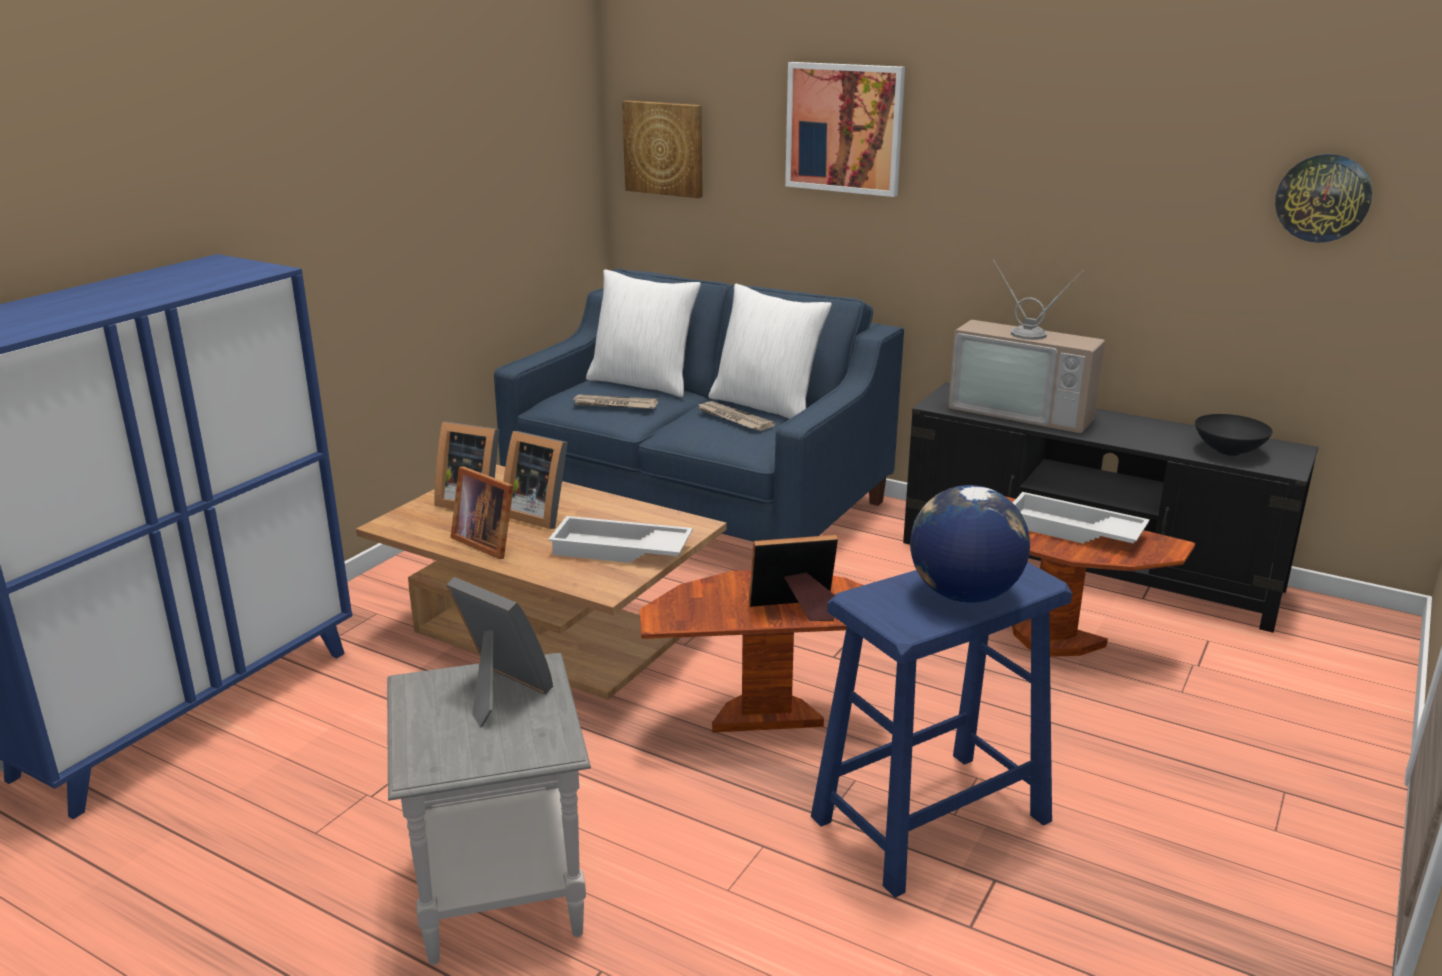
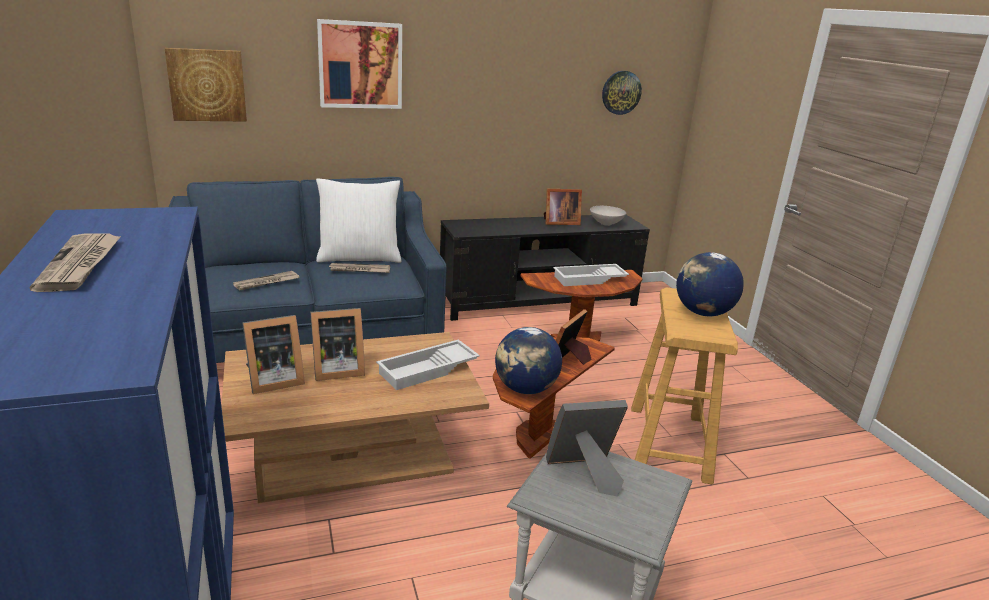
camera: 50 degrees left, 0 degrees up
(111, 292) = (80, 265): none -> newspaper
(487, 542) = (339, 401): picture frame -> picture frame (559, 222)
(643, 383) = (252, 264): white pillow -> none
(680, 613) = (525, 389): none -> globe
(932, 819) = (669, 443): blue stool -> beige stool
(1024, 411) = (503, 225): television -> none
(1228, 451) = (605, 223): black bowl -> white bowl

